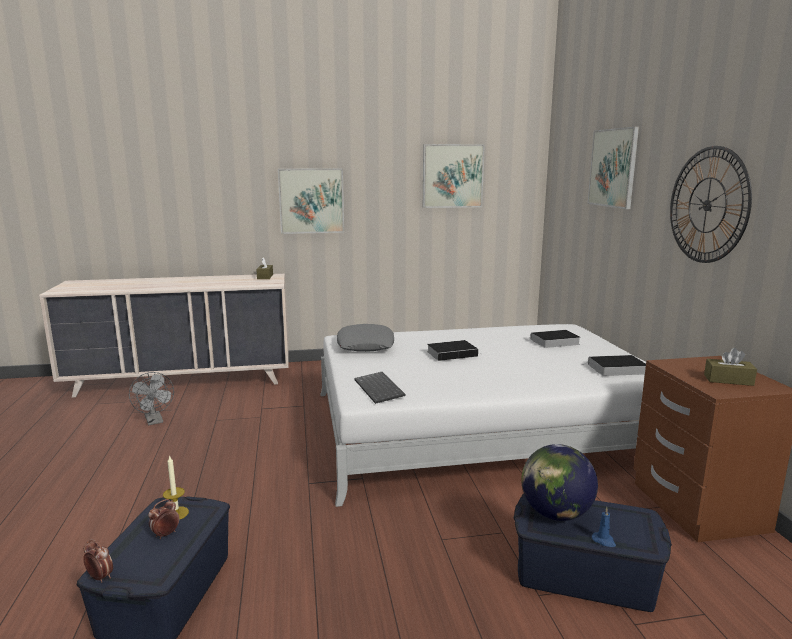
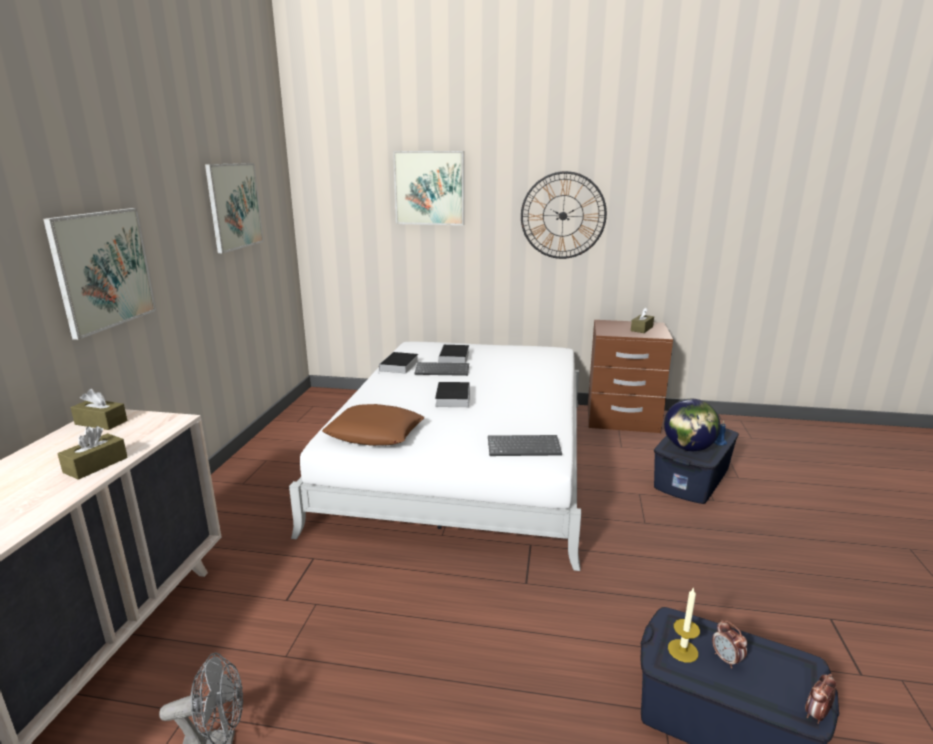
camera: 70 degrees left, 5 degrees up
(218, 285) = (96, 465): none -> brown tissue box
(366, 345) = (375, 433): grey pillow -> brown pillow
(512, 343) = (443, 370): none -> keyboard
(615, 369) = (539, 355): book -> book (399, 366)

